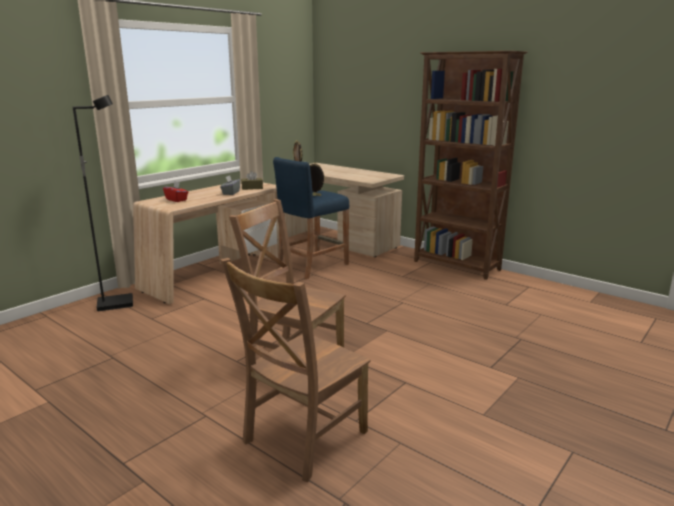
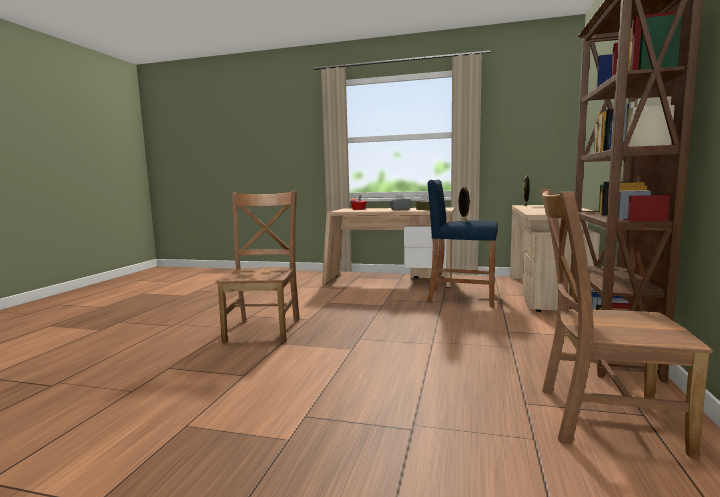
camera: 65 degrees right, 10 degrees down
(116, 303) = (312, 276): black floor lamp -> none
(302, 439) = (140, 356): brown chair -> brown chair (601, 418)

